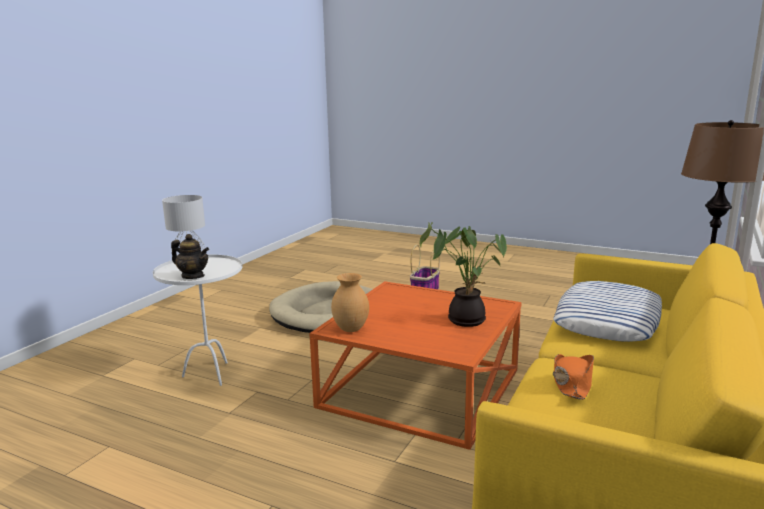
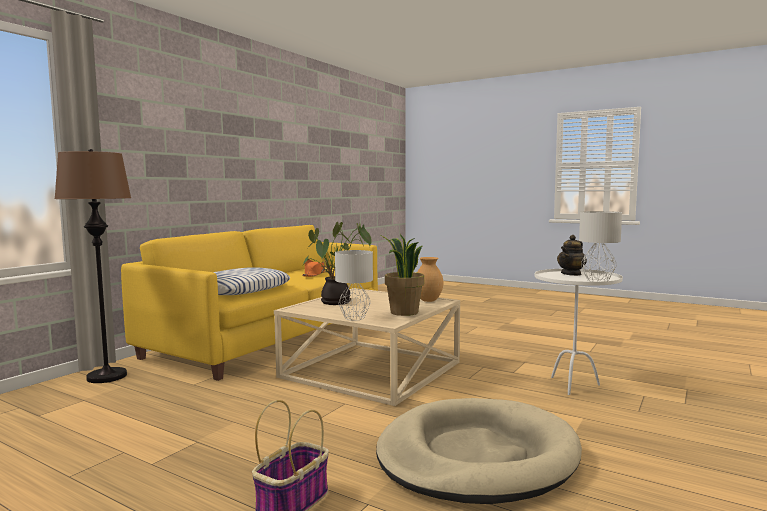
camera: 175 degrees left, 10 degrees down
(193, 276) = (571, 274): teapot -> teapot turned 75 degrees counterclockwise
(379, 303) = (403, 312): none -> potted plant
(421, 388) = (370, 369): orange coffee table -> beige coffee table
(424, 291) = (355, 318): none -> grey table lamp

